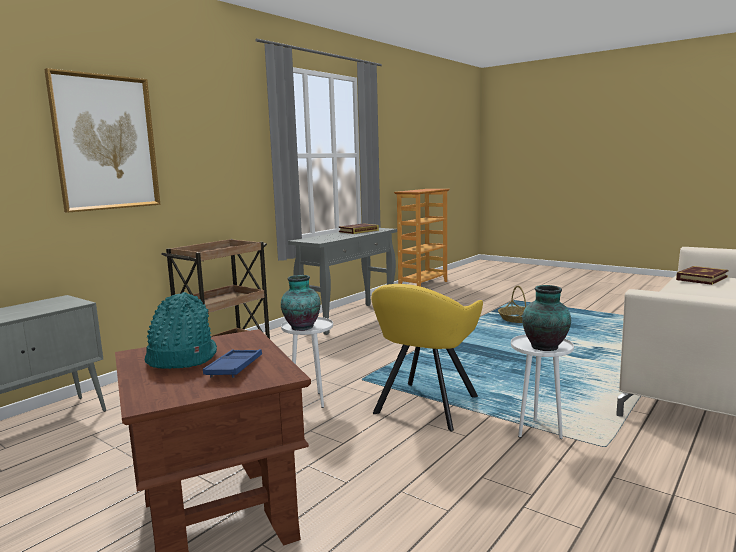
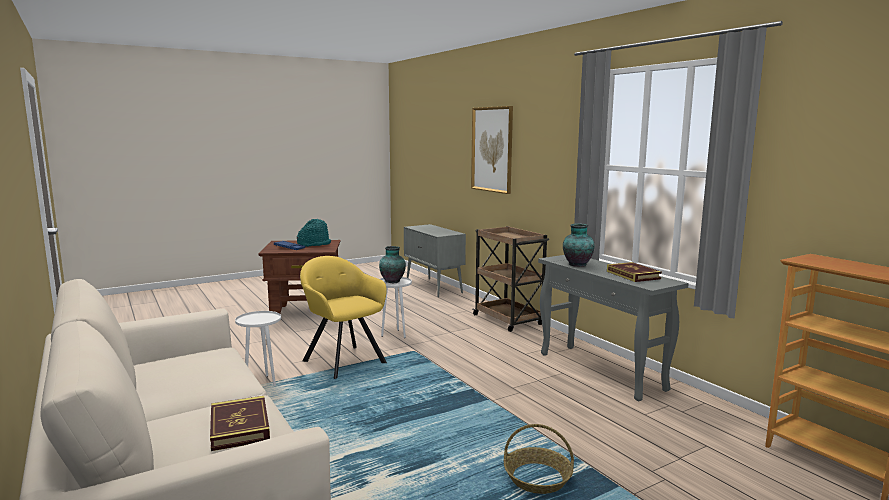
camera: 110 degrees right, 0 degrees up
(546, 347) = (252, 318): vase -> vase (577, 265)

